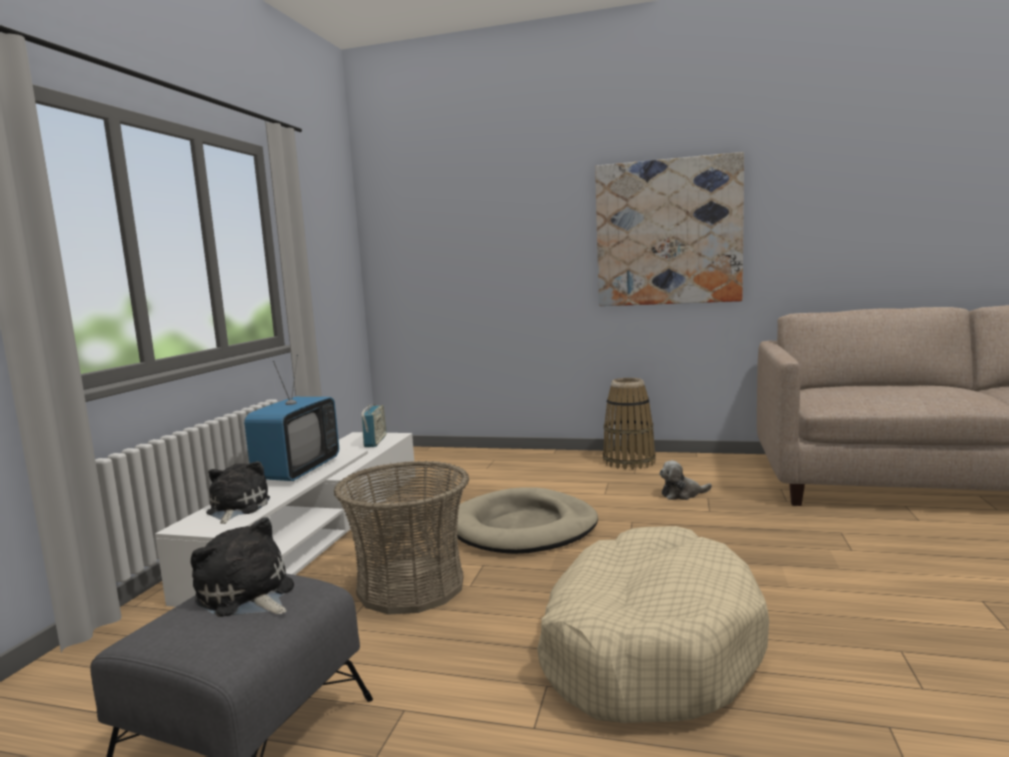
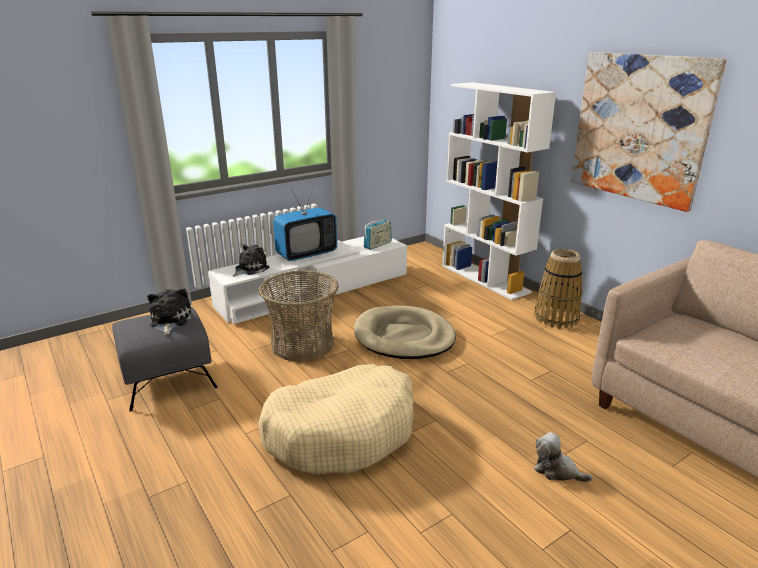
camera: 40 degrees right, 15 degrees up
(506, 455) = (485, 279): none -> white bookcase
(682, 494) = (539, 360): plush toy -> plush toy (557, 470)

